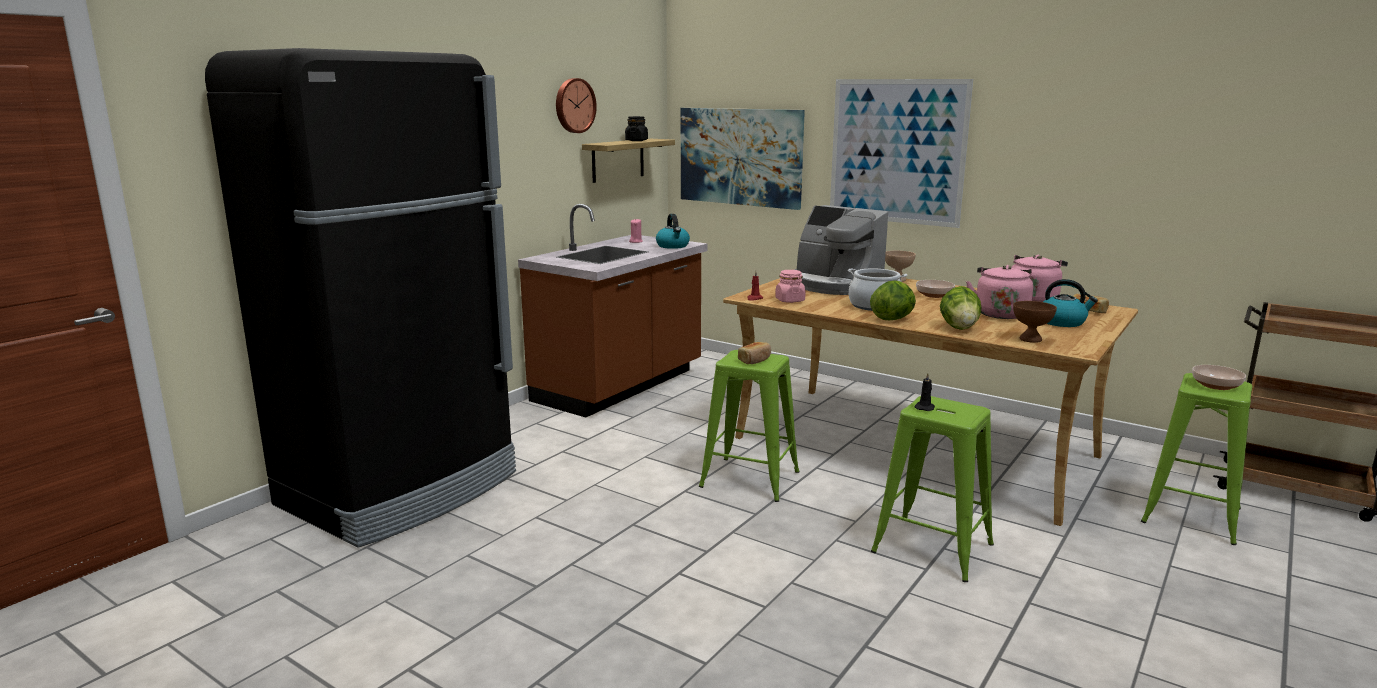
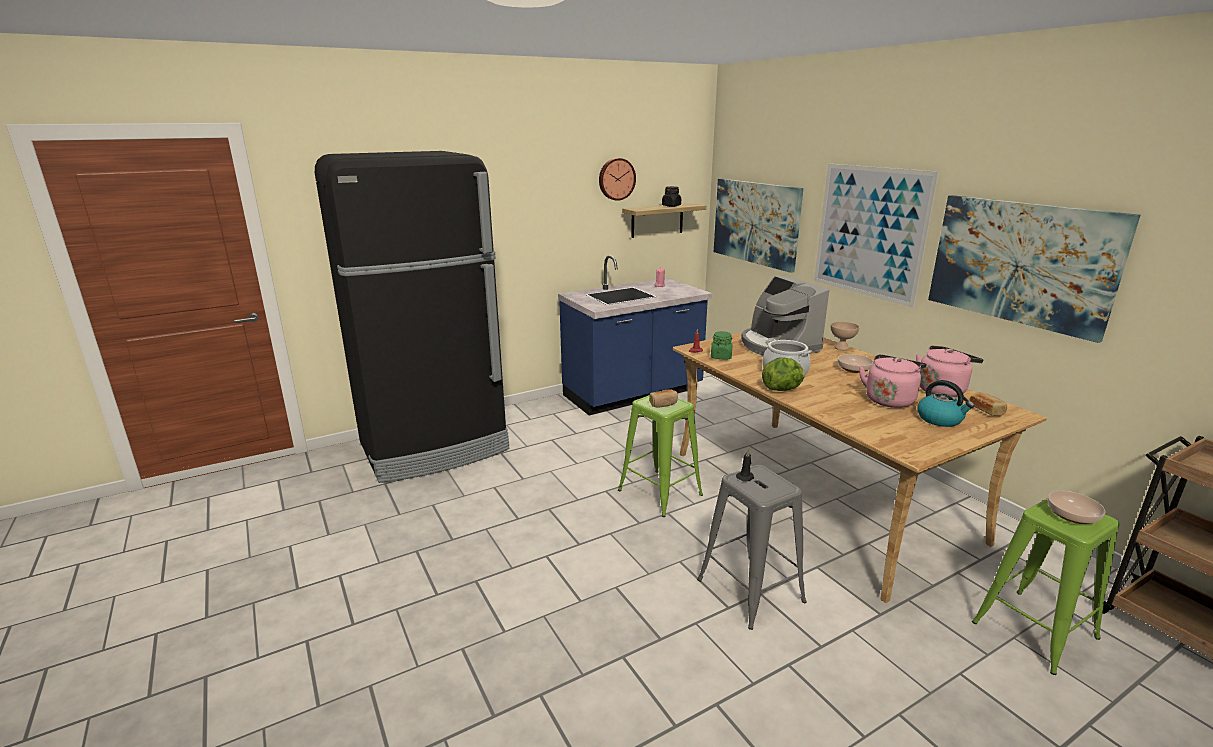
camera: 25 degrees right, 5 degrees up
(620, 386) = (633, 394): brown counter -> blue counter
(673, 246) = (681, 293): kettle -> none
(789, 300) = (721, 356): pink jar -> green jar
(933, 548) = (750, 591): green stool -> grey stool
(959, 328) = (830, 409): lettuce -> none
(1029, 339) = (880, 433): brown bowl -> none
(1073, 164) = (1021, 262): none -> picture

